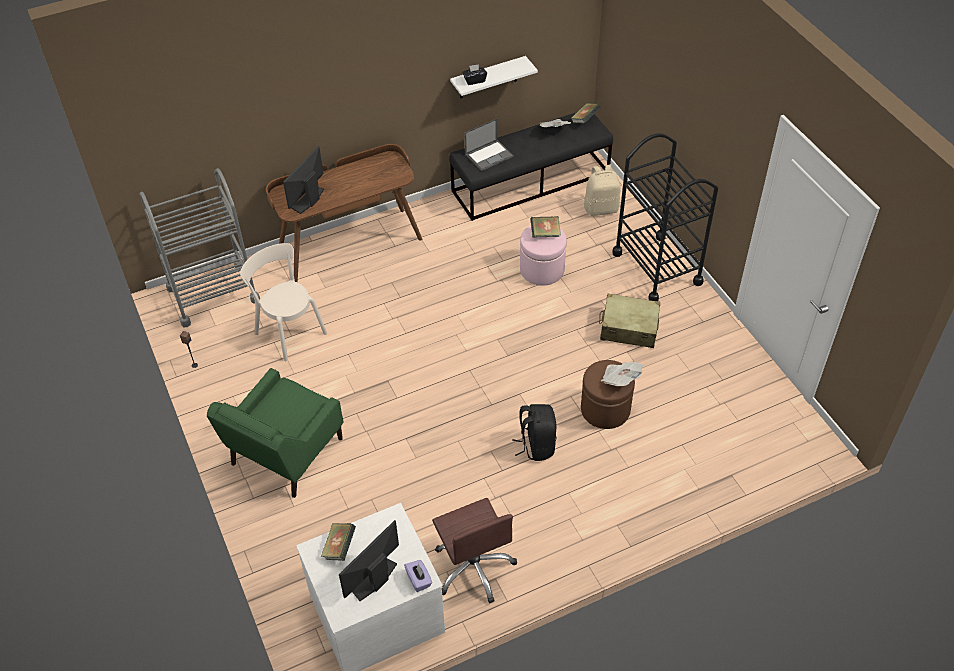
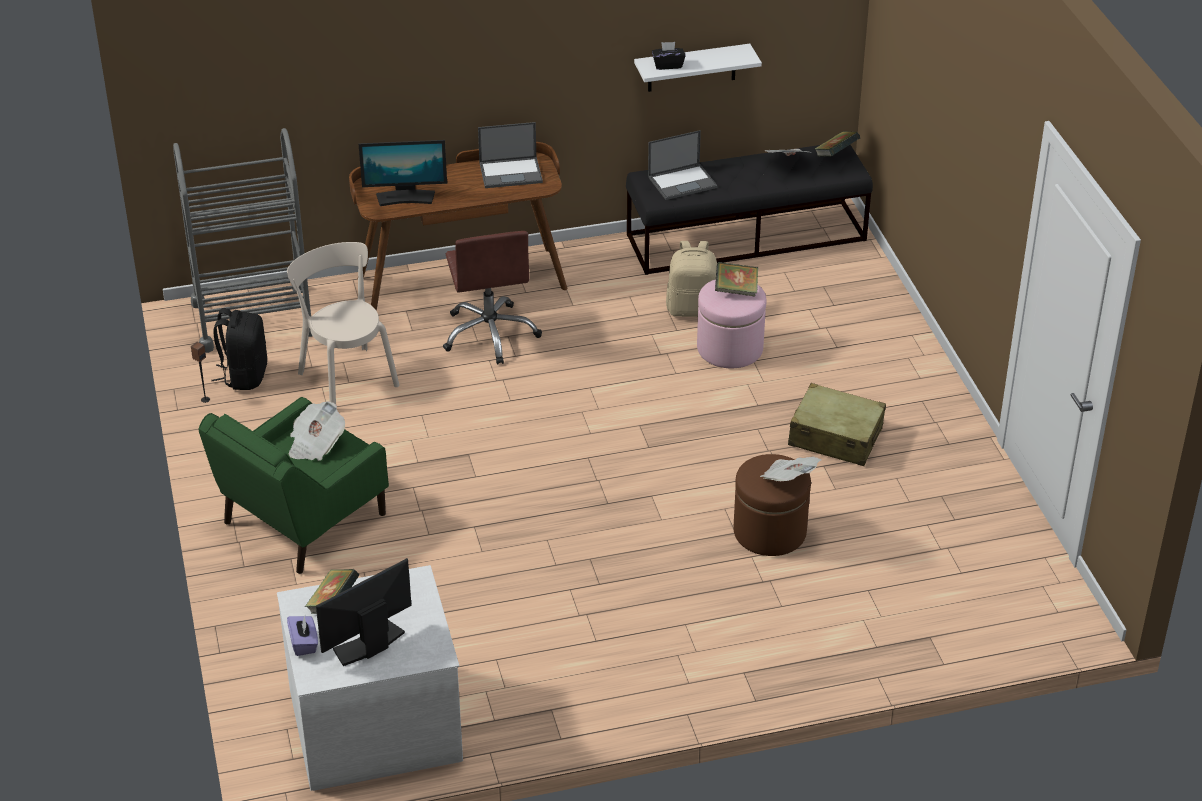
camera: 10 degrees right, 10 degrees down
(288, 403) = (315, 444): none -> newspaper
(308, 200) = (405, 197): monitor -> monitor turned 135 degrees counterclockwise
(377, 169) = (511, 172): none -> laptop
(419, 580) = (429, 654): purple tissue box -> purple tissue box (304, 643)
(474, 567) = (525, 692): brown office chair -> brown office chair (490, 334)
(536, 445) = (656, 561): black backpack -> black backpack (244, 375)
(601, 208) = (841, 283): beige backpack -> beige backpack (692, 309)
(657, 268) = (900, 368): black cart -> none

